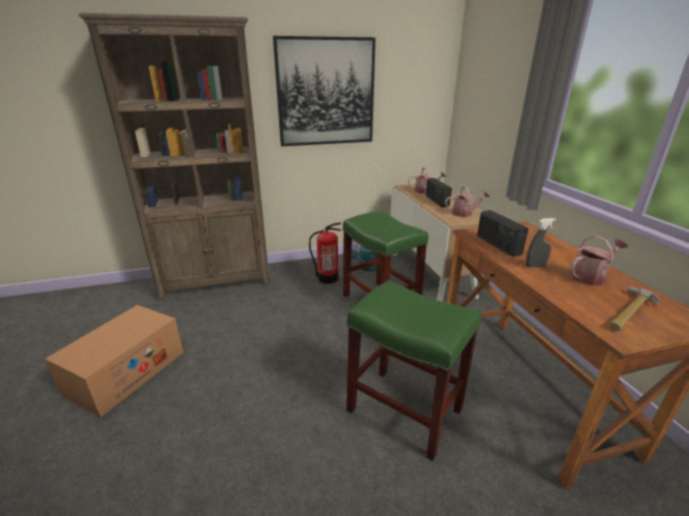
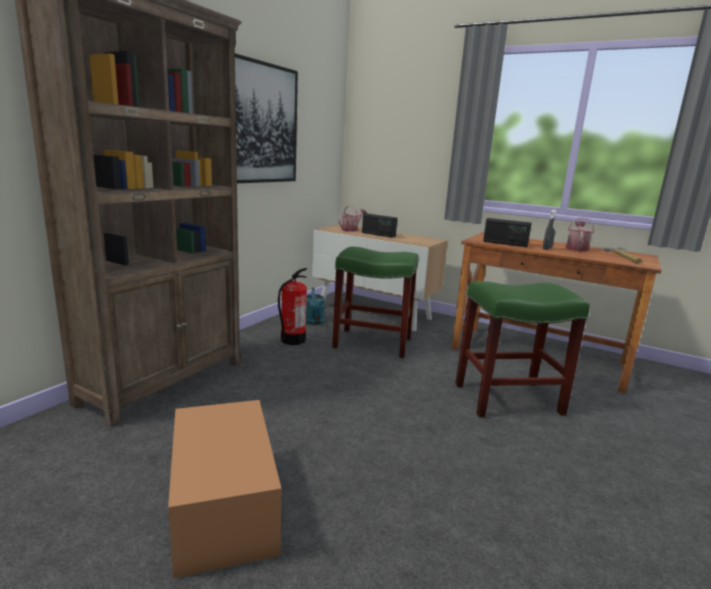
camera: 45 degrees left, 10 degrees down
(465, 213) = (416, 239): watering can -> none

